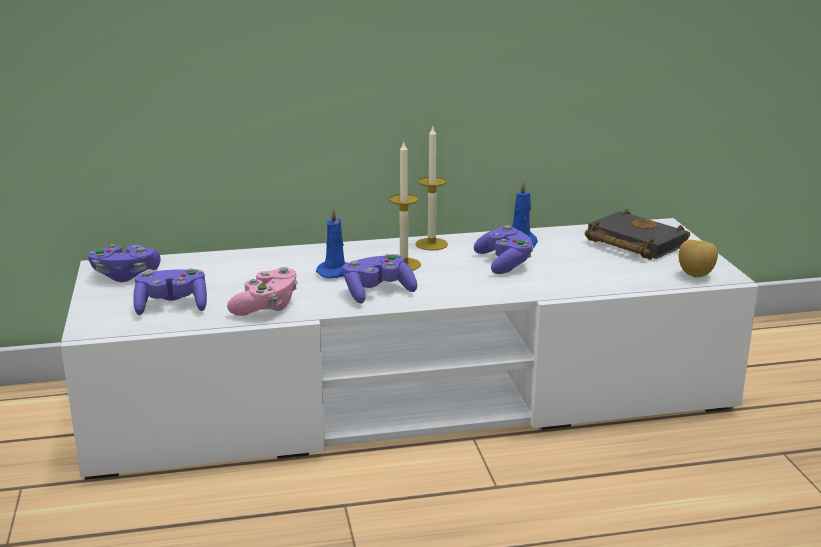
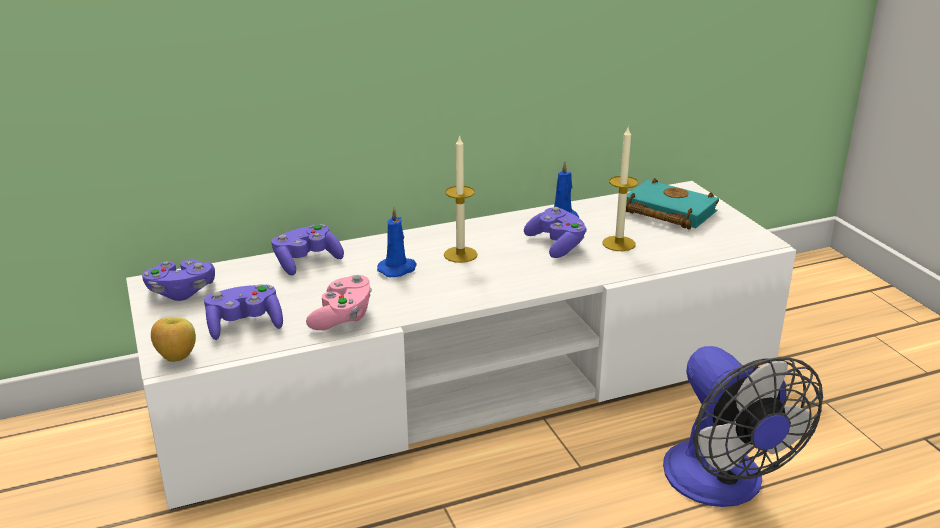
camera: 10 degrees left, 5 degrees up
(378, 292) = (447, 289): purple game controller -> purple game controller (307, 262)
(431, 244) = (478, 228): candle -> candle (618, 243)
(632, 243) = (666, 212): black book -> turquoise book
(640, 518) = (722, 485): none -> fan
(695, 275) = (737, 243): apple -> apple (176, 358)

